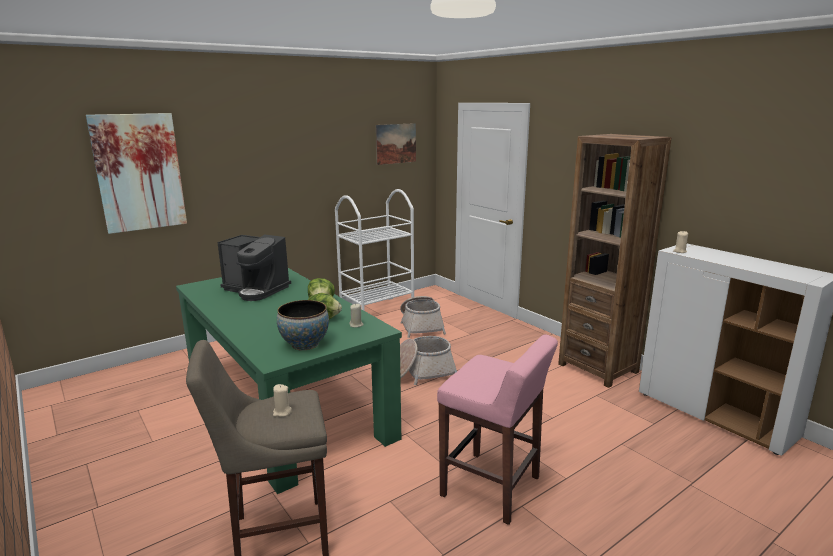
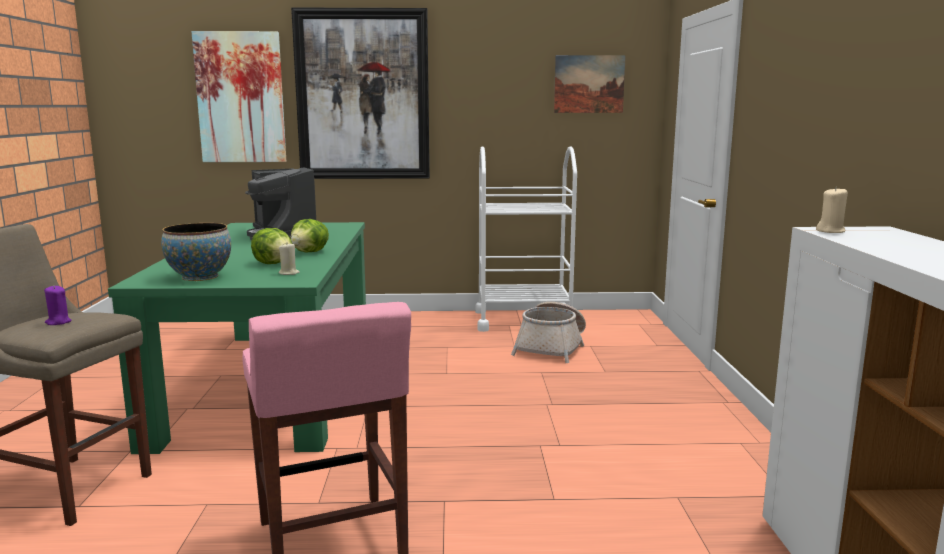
camera: 35 degrees right, 5 degrees down
(246, 162) = (363, 95): none -> picture
(282, 412) = (58, 322): beige candle -> purple candle
(421, 372) = (465, 394): basket -> none
(598, 368) = (745, 465): brown bookcase -> none

